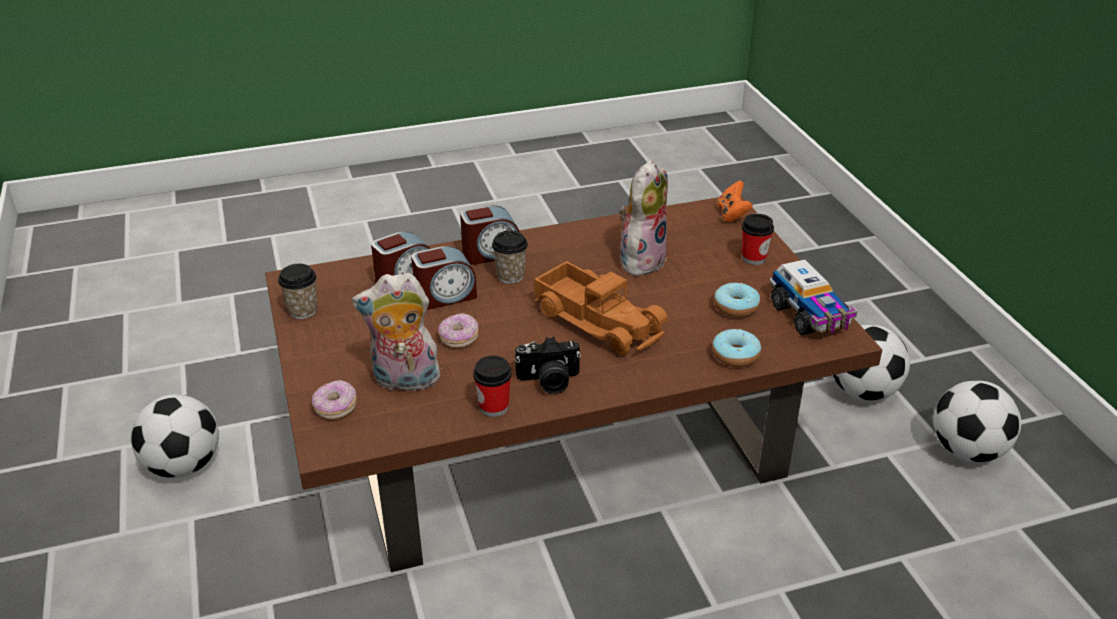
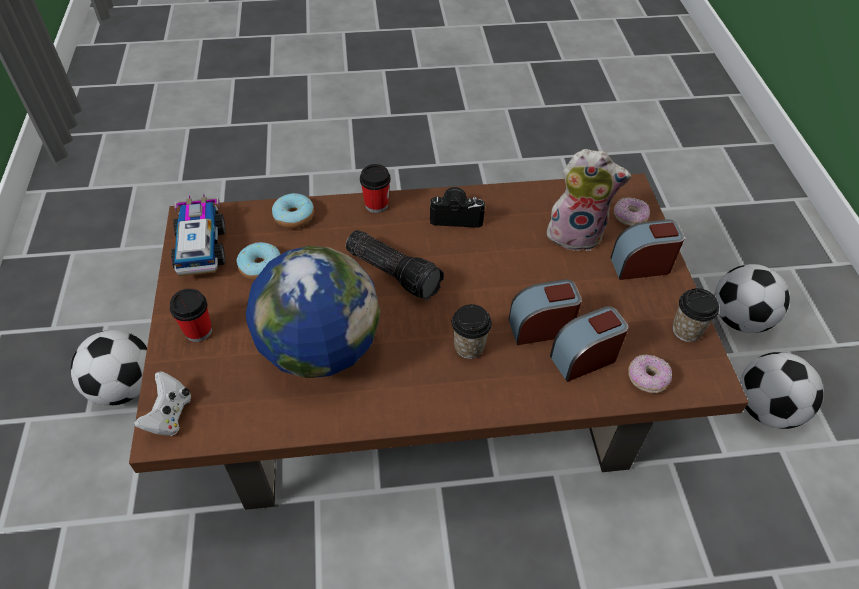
camera: 170 degrees left, 15 degrees up
(459, 338) = (529, 271): donut -> donut (647, 379)
(491, 253) = (486, 389): alarm clock -> alarm clock (641, 265)
(494, 407) = (504, 200): cup -> cup (376, 205)
(599, 320) = (395, 272): toy truck -> flashlight
(641, 259) = (320, 349): plush toy -> globe
(732, 214) = (169, 415): orange game controller -> white game controller
(967, 451) = (94, 310): football -> football (739, 319)

